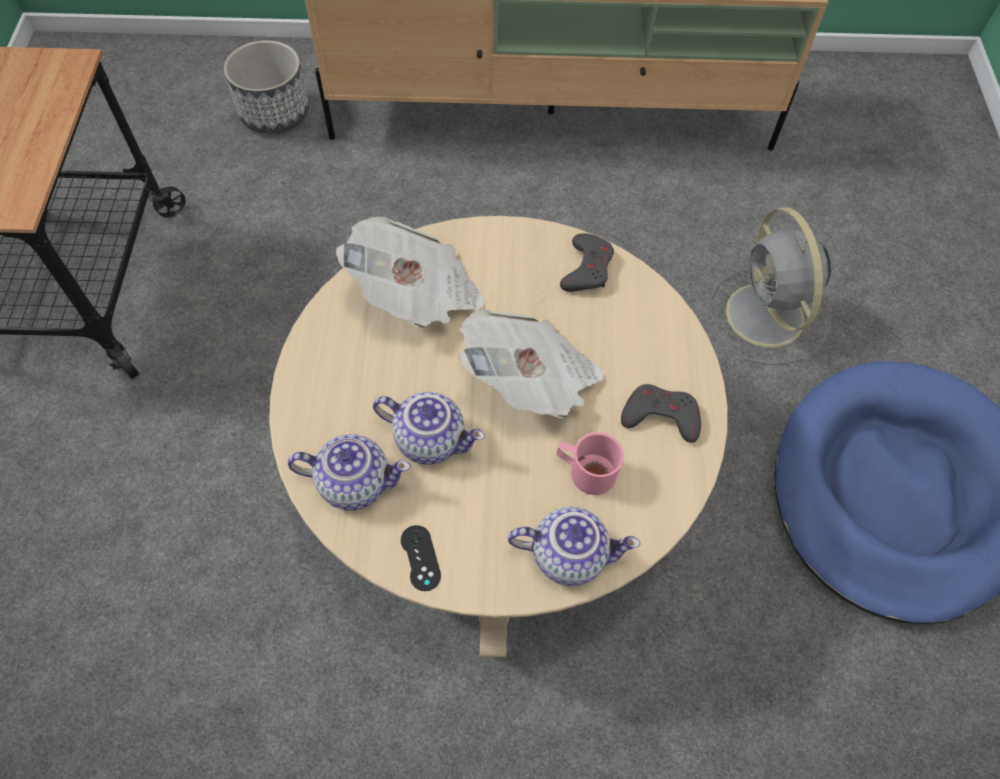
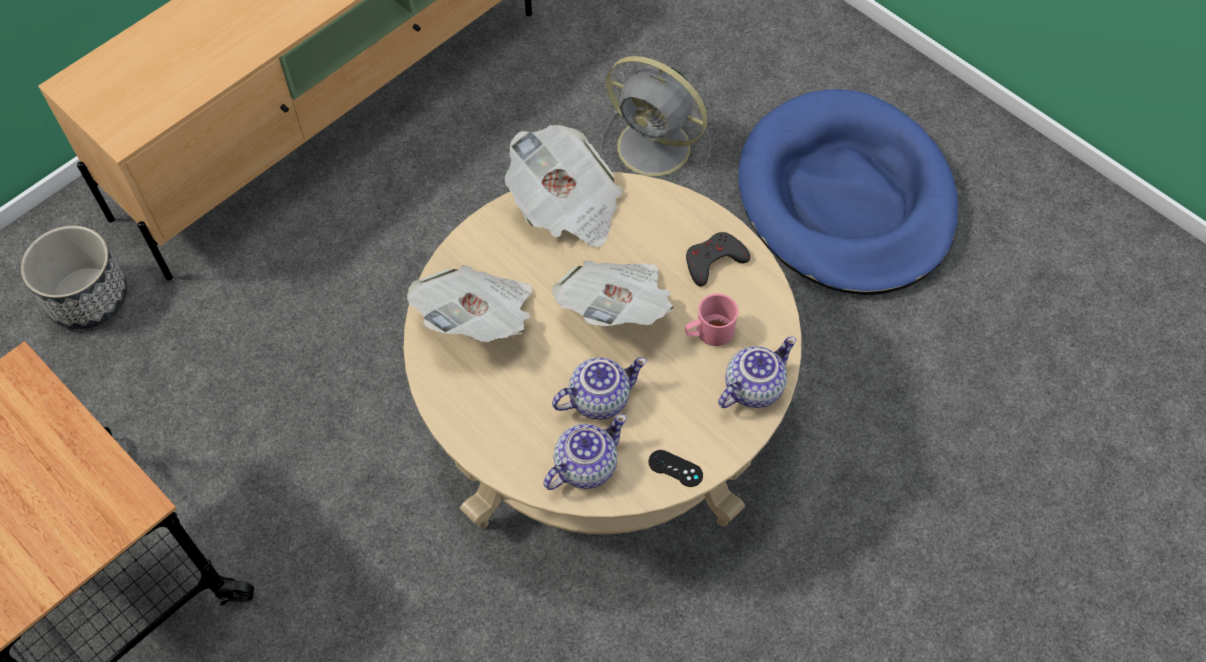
camera: 45 degrees left, 0 degrees up
(587, 268) = (566, 206): grey game controller -> newspaper

